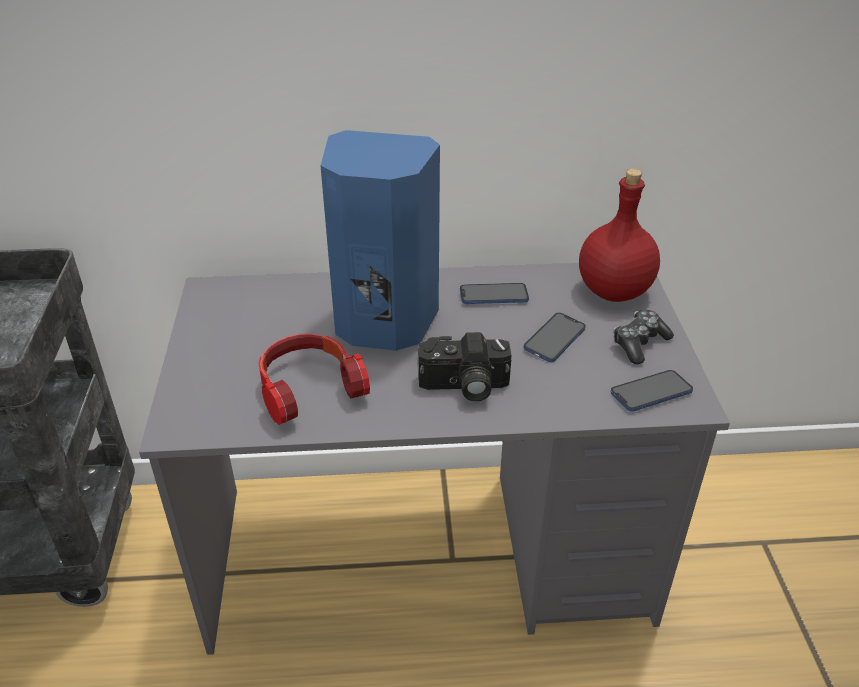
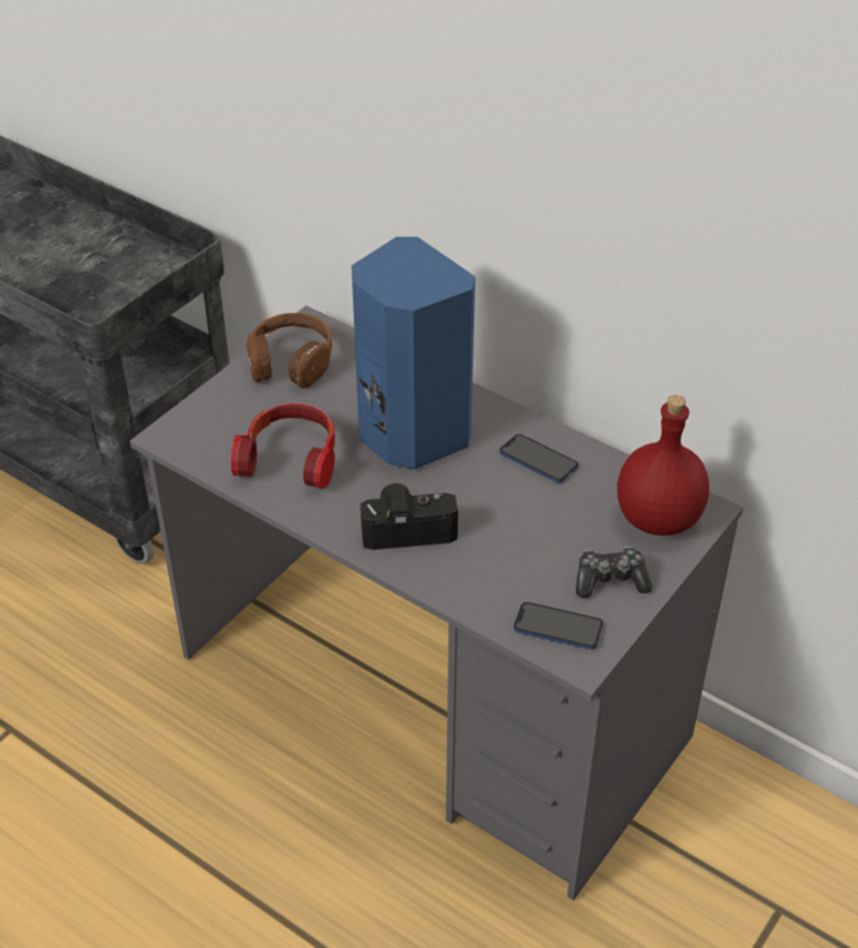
camera: 40 degrees right, 5 degrees up
(223, 321) = (291, 362): none -> brown headphones
(463, 386) = (408, 527): camera -> camera turned 135 degrees clockwise
(554, 339) = (539, 531): phone -> none

